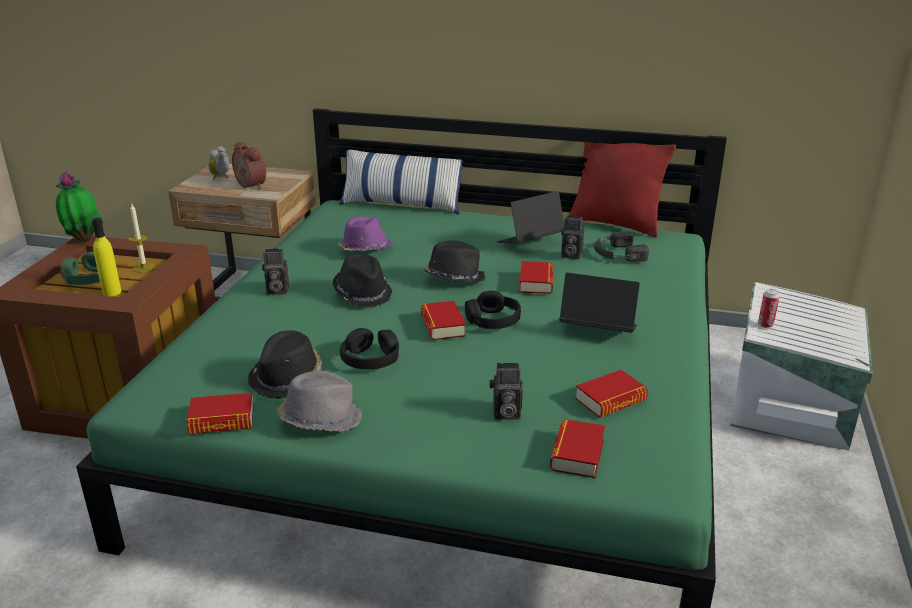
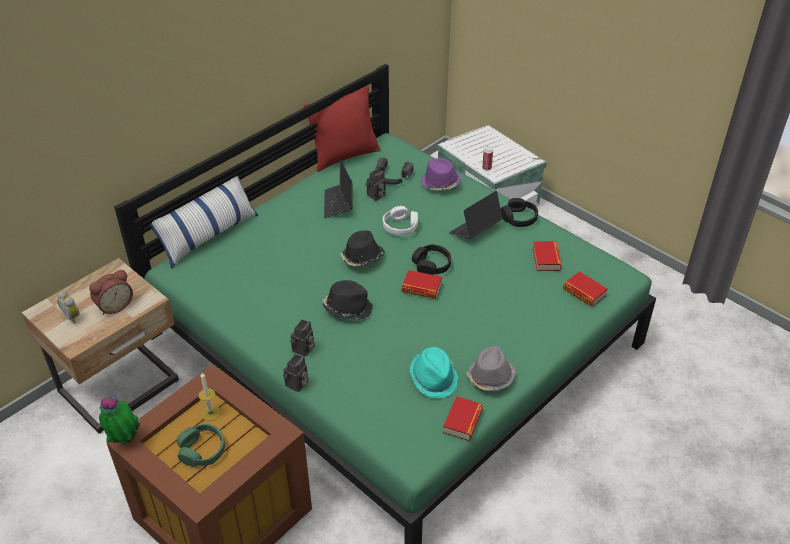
camera: 60 degrees left, 15 degrees up
(112, 292) = (243, 441): yellow bottle -> none
(248, 185) = (114, 305): alarm clock -> alarm clock turned 150 degrees clockwise
(287, 378) = (434, 378): black hat -> turquoise hat
(365, 250) = (276, 284): purple hat -> purple hat (440, 183)
(370, 359) = (437, 334): black headphones -> black headphones (519, 218)
(505, 413) = (532, 302): camera -> camera (297, 384)
(536, 282) = (400, 226): book -> white headphones

